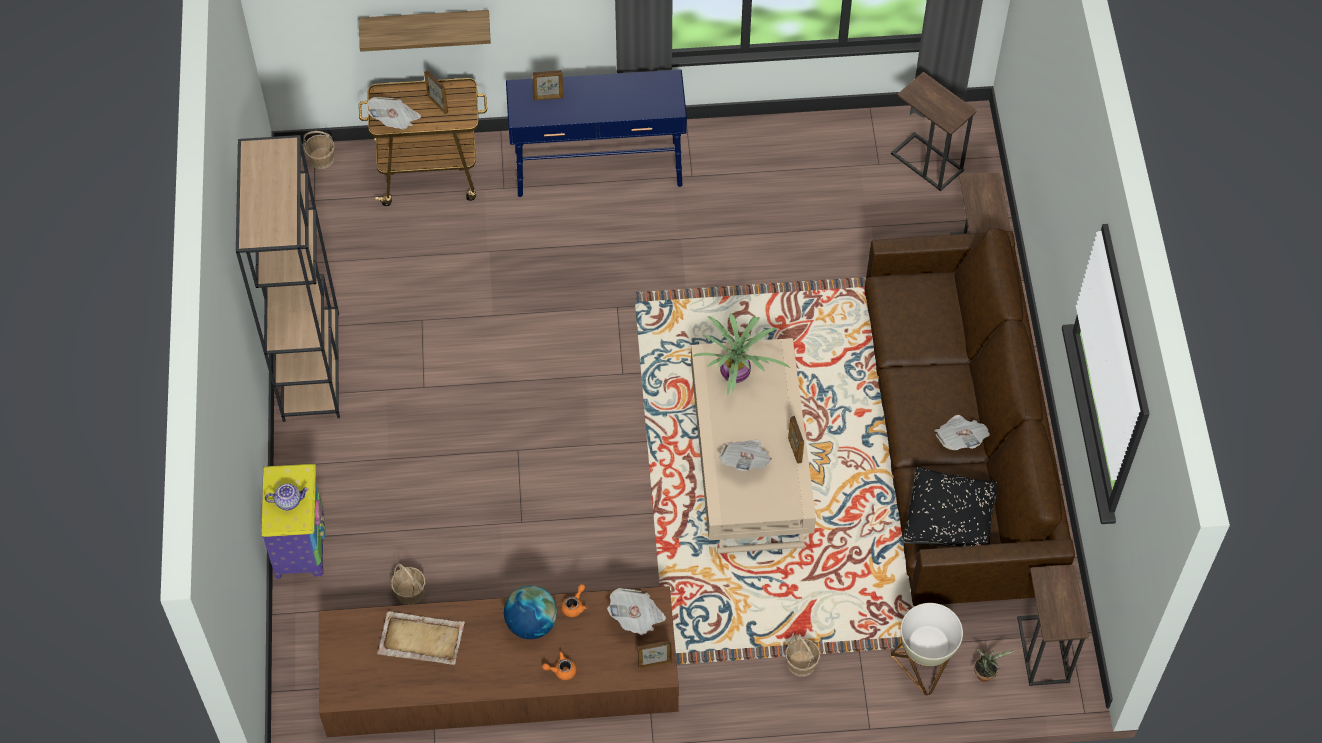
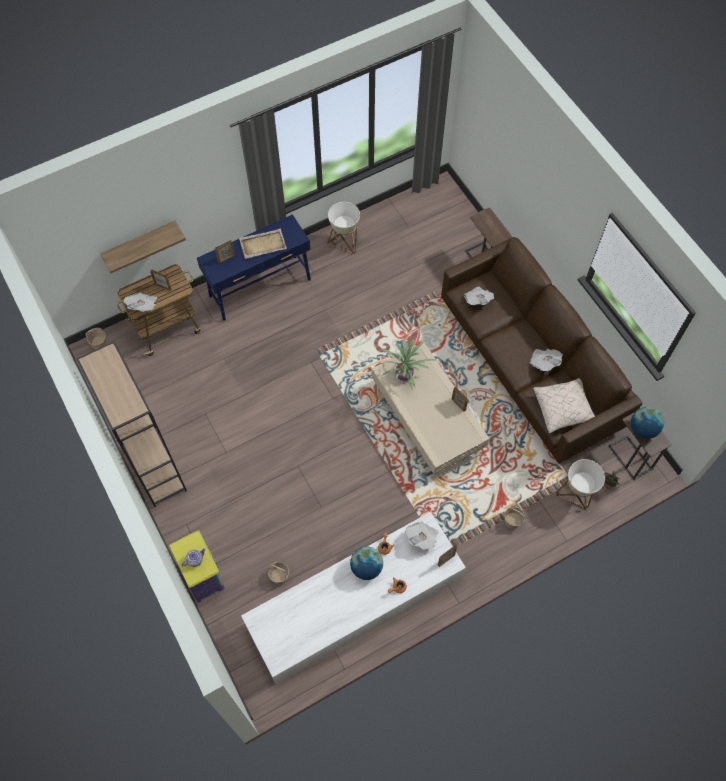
camera: 25 degrees left, 5 degrees up
(420, 639) = (308, 605): beige tray -> beige tray (262, 244)
(500, 675) = (355, 601): brown tv stand -> white tv stand
(745, 461) = (435, 422): newspaper -> newspaper (478, 300)
(765, 149) = (344, 241): none -> planter
(928, 162) = (433, 216): brown side table -> none
(950, 520) = (563, 409): black pillow -> beige pillow
(1055, 595) = (643, 429): none -> globe

